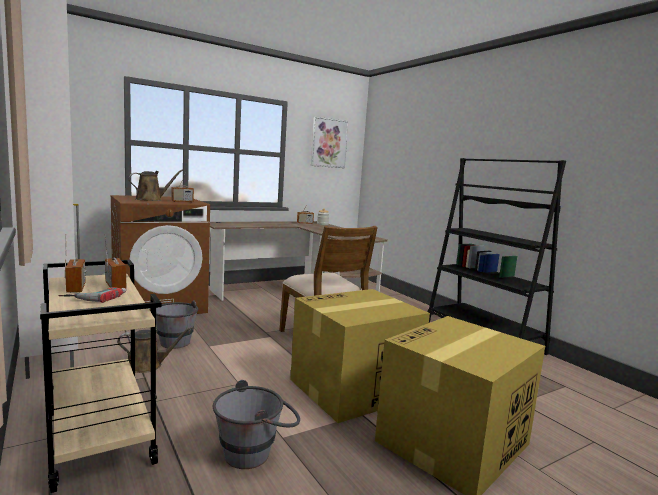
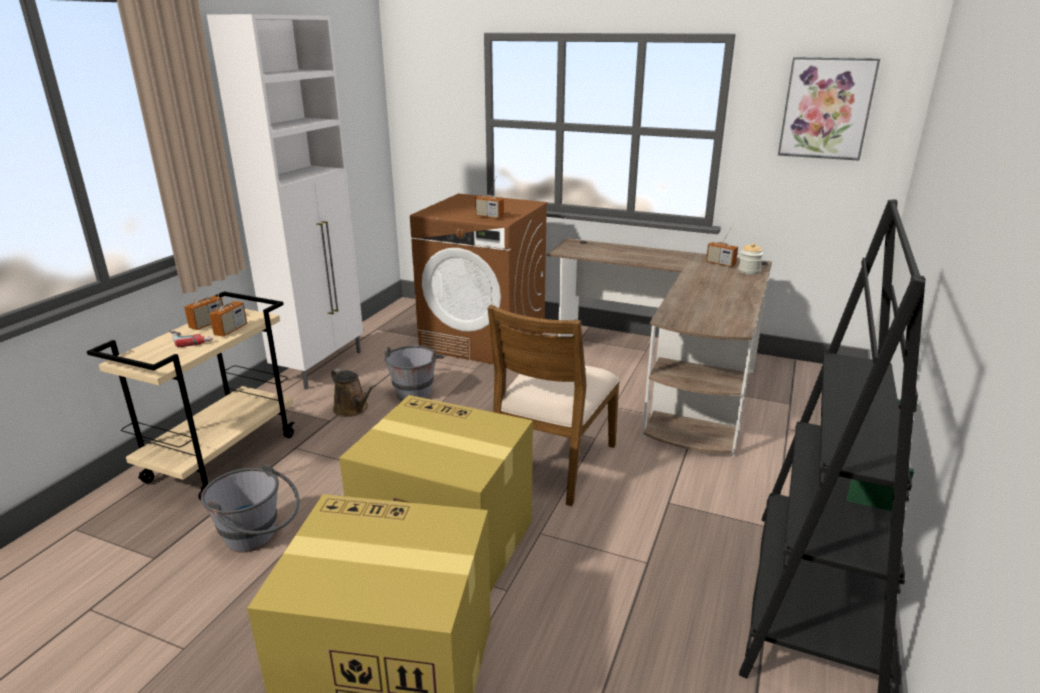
camera: 55 degrees right, 15 degrees up
(151, 199) = (467, 209): brown watering can -> none

